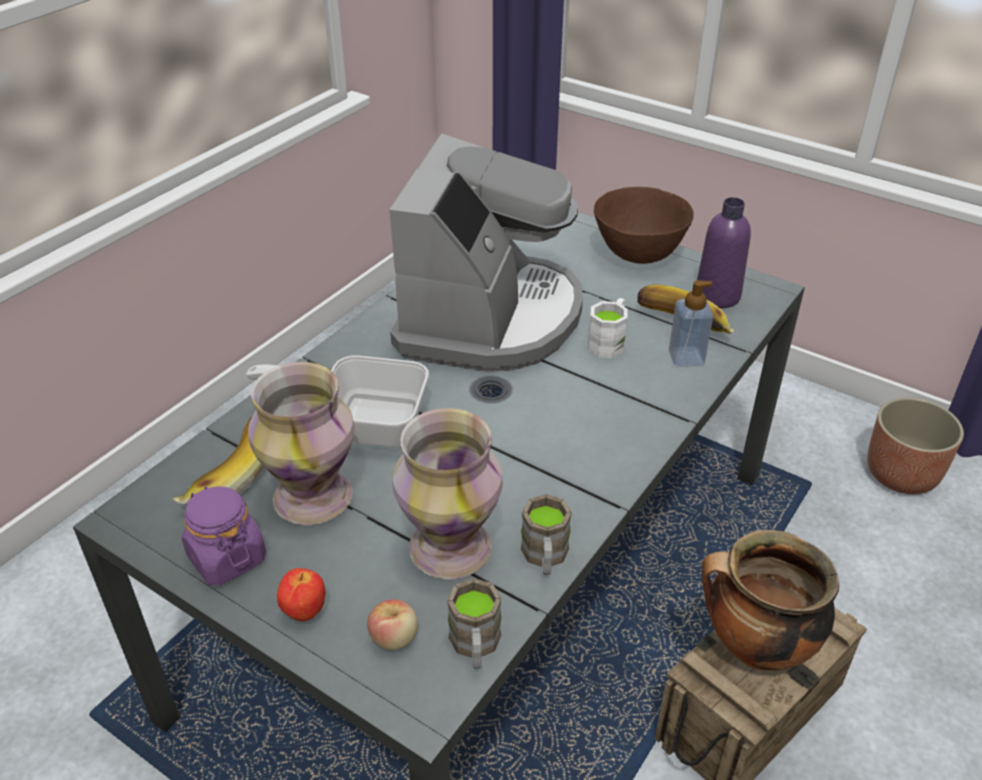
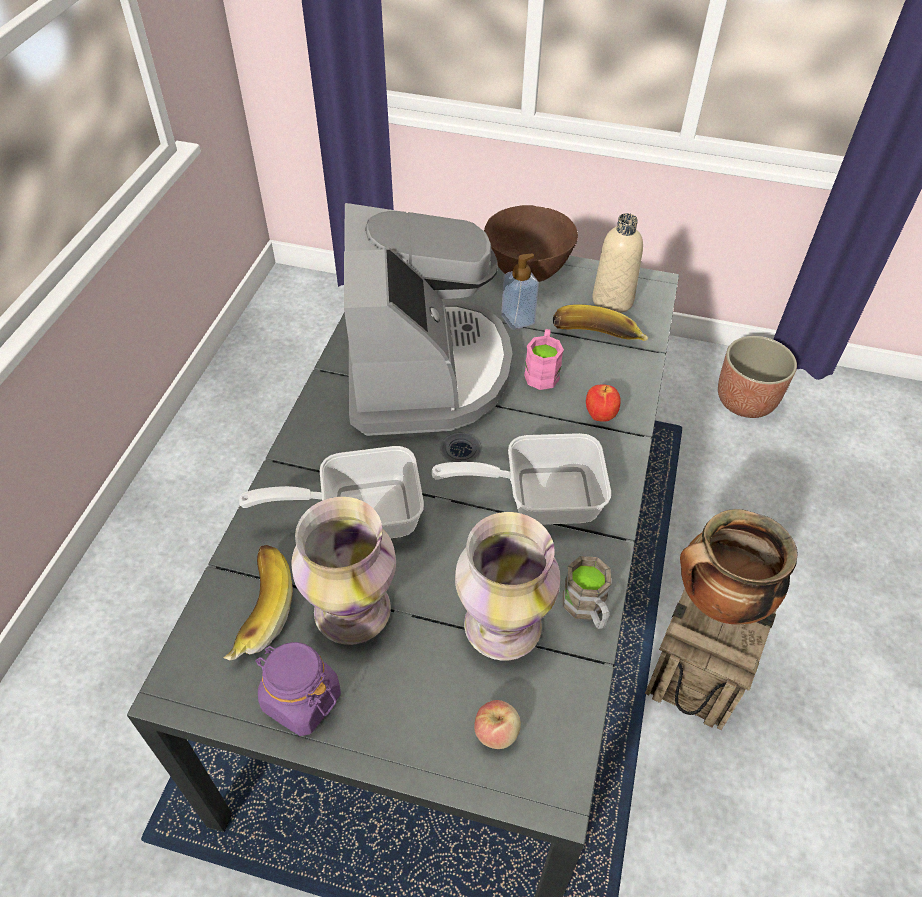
camera: 20 degrees left, 10 degrees up
(304, 611) = (402, 732): apple -> apple (599, 416)
(475, 646) = (569, 717): brown mug -> none
(547, 448) = (539, 497): none -> frying pan
(609, 342) = (542, 371): white mug -> pink mug
(686, 357) = (614, 371): soap dispenser -> soap dispenser (517, 320)
(717, 296) = (612, 300): purple bottle -> beige bottle

